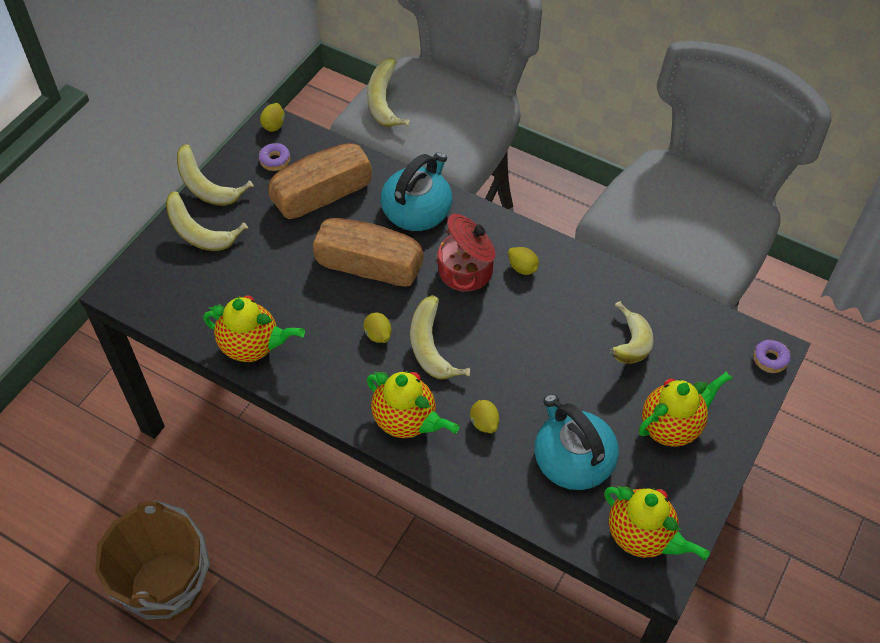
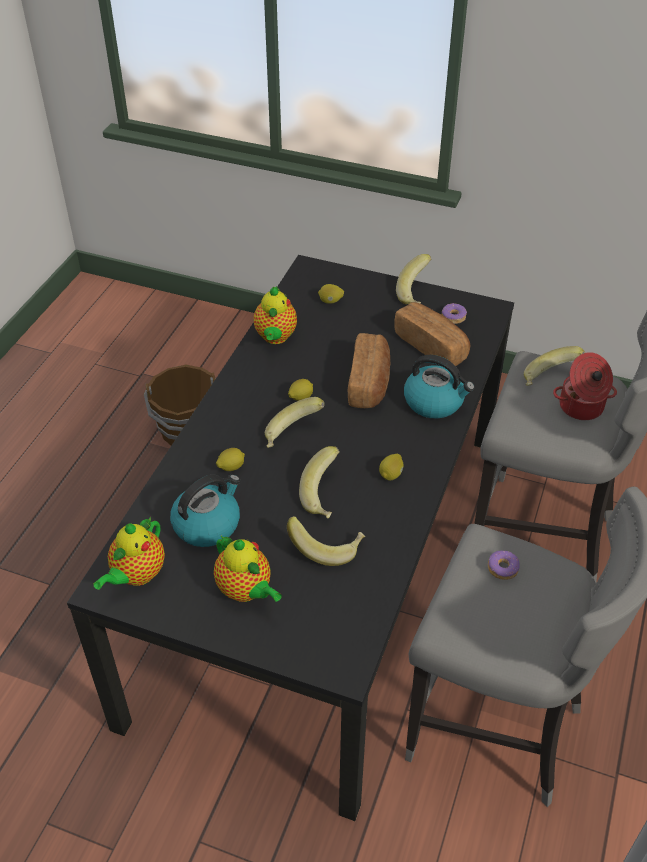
camera: 80 degrees right, 10 degrees down
(210, 231) = (373, 298): banana -> banana (325, 496)
(274, 125) = (490, 310): lemon -> lemon (330, 301)
(408, 423) = (225, 425): teapot -> none
(467, 271) = (377, 440): cooking pot -> cooking pot (581, 407)
(769, 359) = (333, 664): donut -> donut (503, 568)

